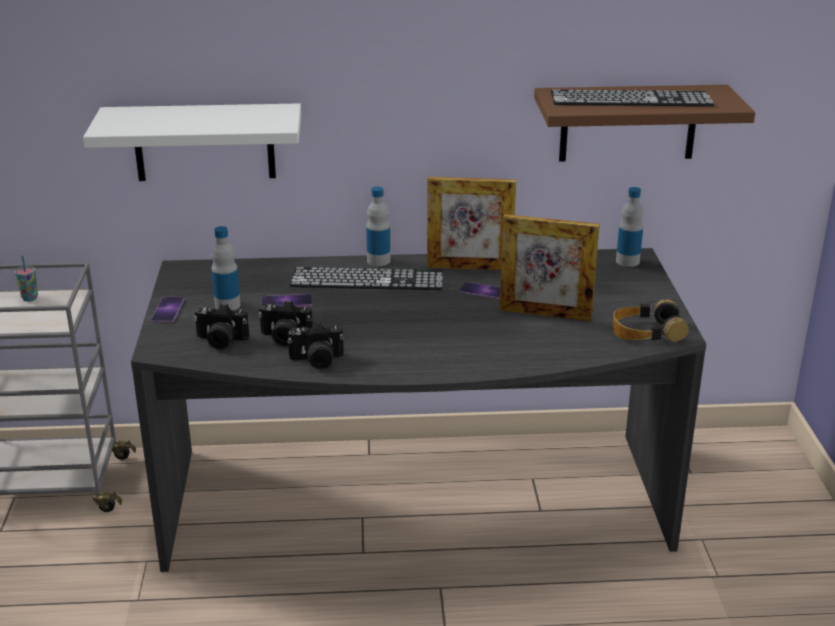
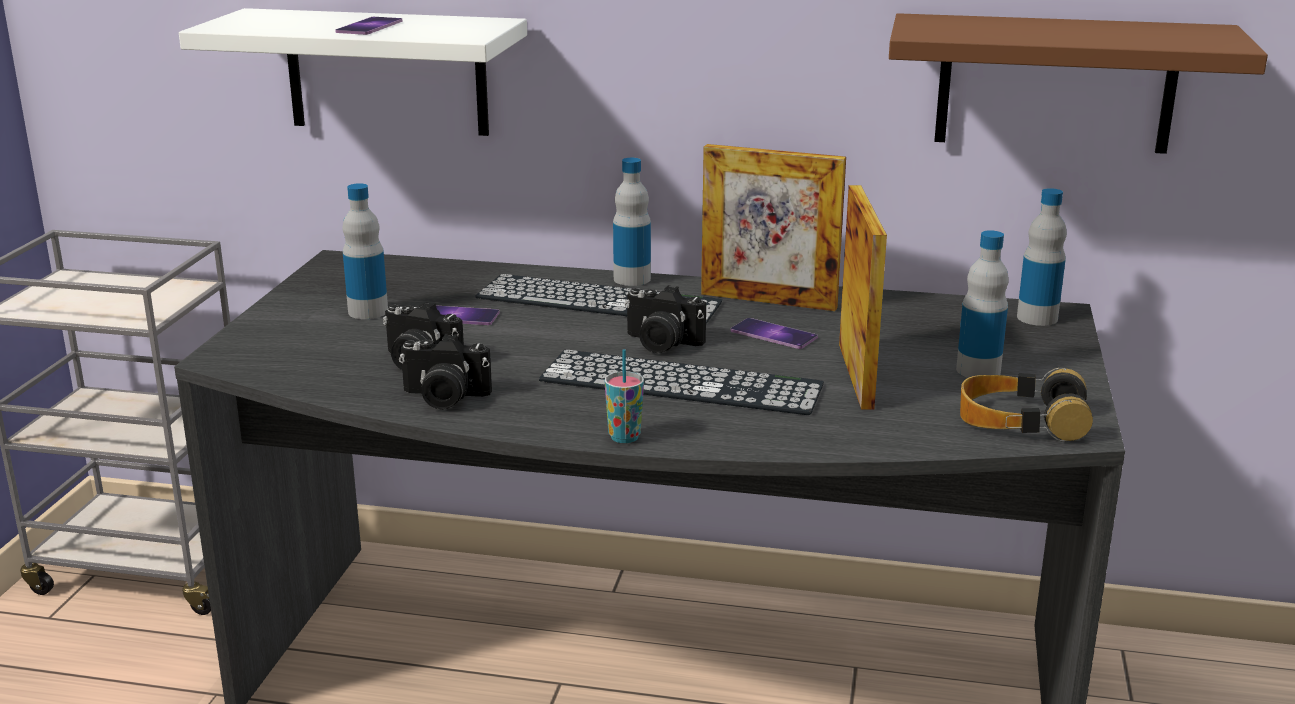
camera: 15 degrees right, 5 degrees down
(30, 298) = (132, 284): cup -> cup (624, 437)
(168, 309) = (279, 308): phone -> phone (369, 26)
(220, 341) = (321, 356): camera -> camera (661, 344)
(545, 314) = (855, 375): picture frame -> picture frame turned 120 degrees counterclockwise
(610, 302) = (978, 370): none -> bottle
(630, 99) = (1049, 30): keyboard -> keyboard (681, 383)

